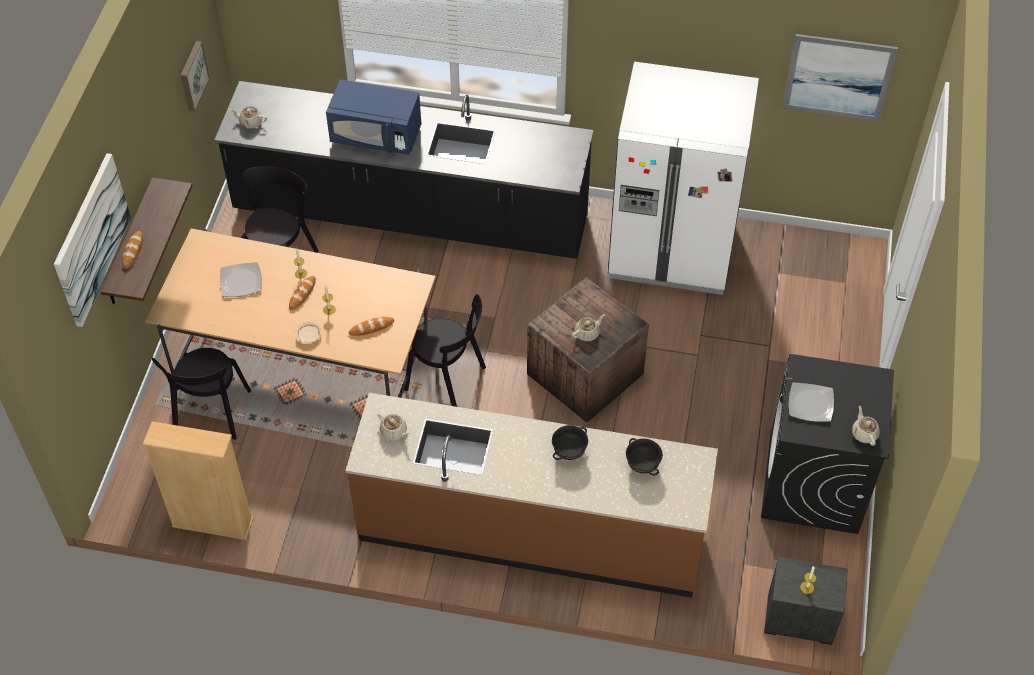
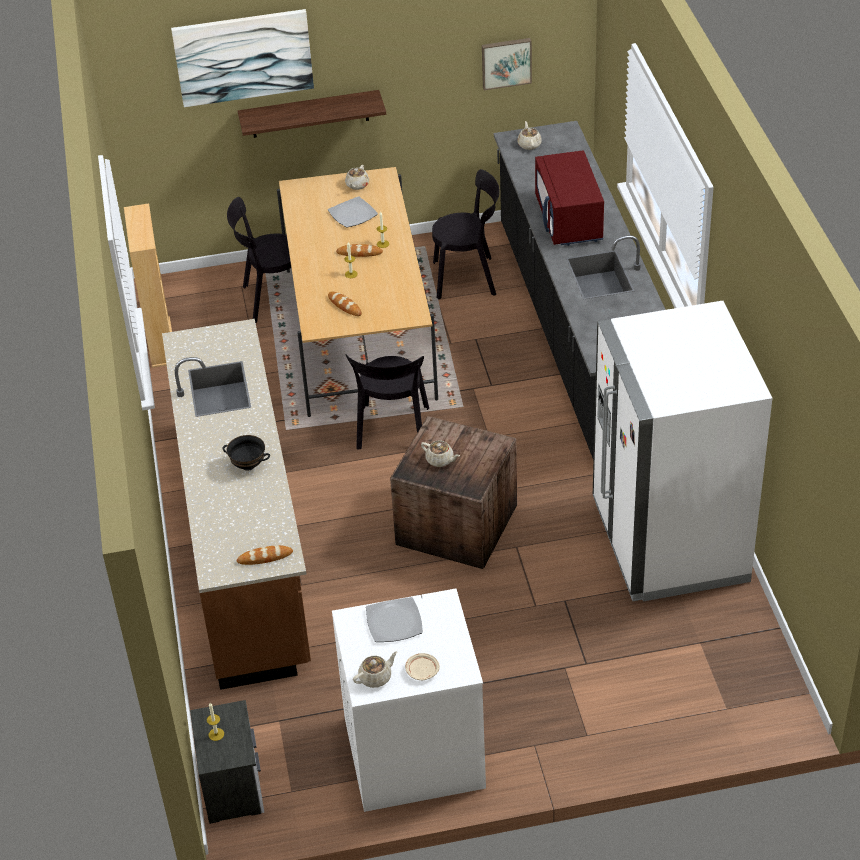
camera: 70 degrees right, 10 degrees down
(133, 251) = (289, 109): bread -> bread (265, 557)
(308, 336) = (313, 273): beige plate -> beige plate (422, 671)
(377, 135) = (569, 220): blue microwave -> red microwave
(394, 432) = (217, 347): beige teapot -> beige teapot (357, 185)
(643, 466) = (257, 521): black bowl -> none
(813, 484) = (413, 754): black washing machine -> white washing machine
(838, 77) = (816, 454): picture -> none

